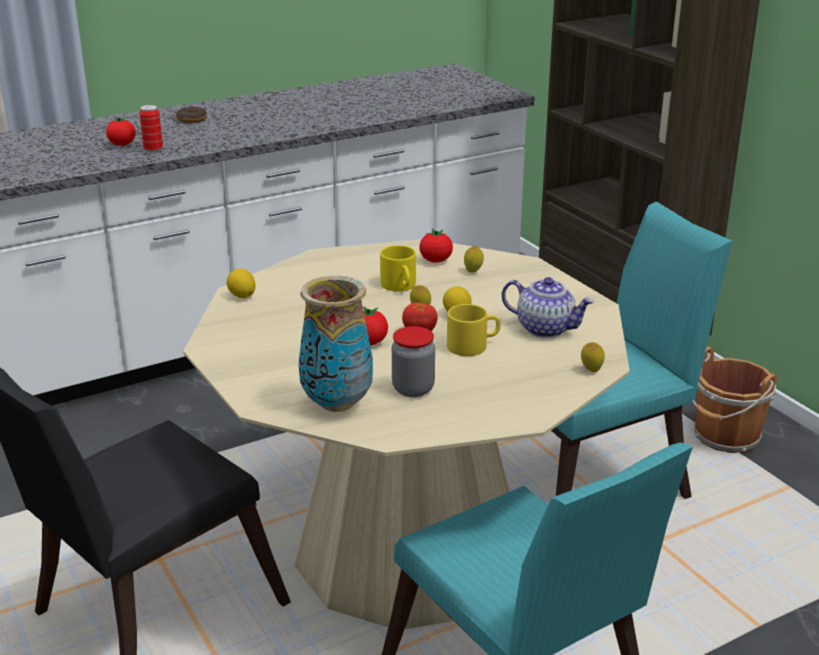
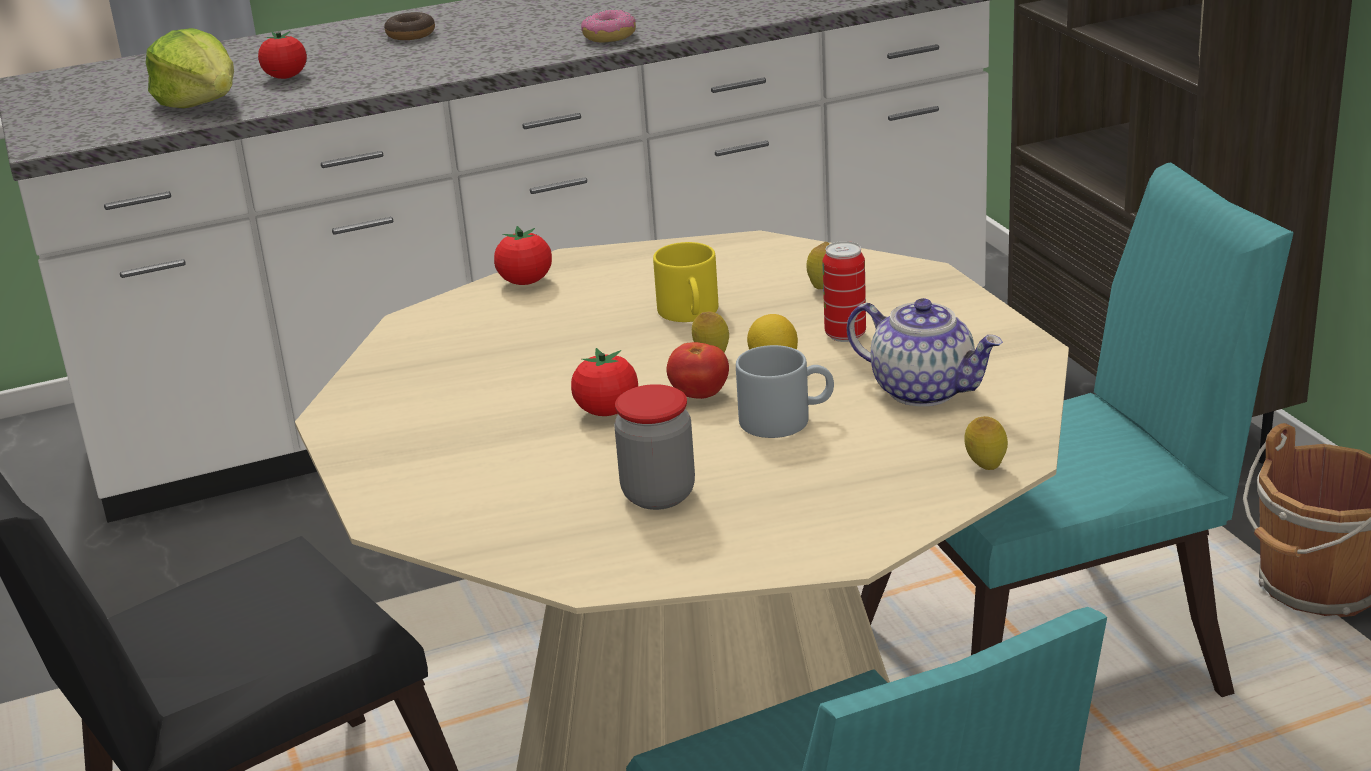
camera: 10 degrees right, 0 degrees up
(74, 160) = (201, 103): none -> lettuce
(153, 149) = (332, 84): can -> can (845, 335)
(242, 296) = (419, 329): lemon -> none
(314, 123) = (609, 36): none -> donut
(336, 404) = (518, 518): vase -> none
(435, 260) = (764, 269): tomato -> tomato (525, 282)
(473, 345) = (786, 419): yellow mug -> grey mug

